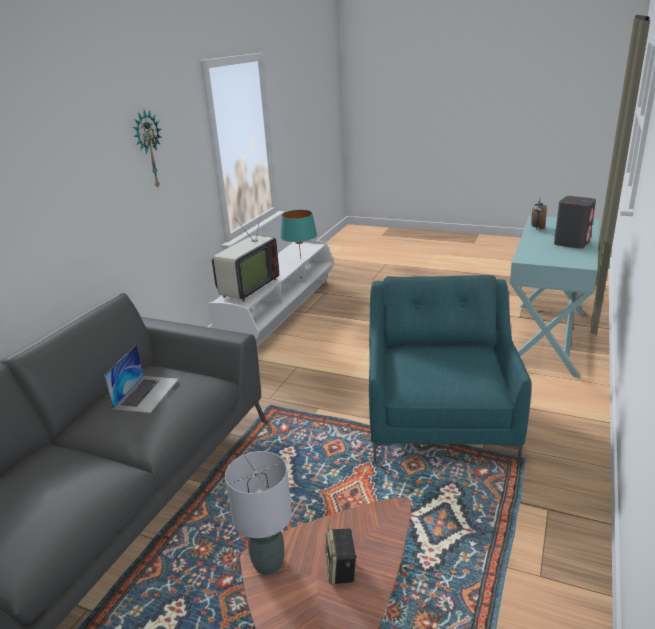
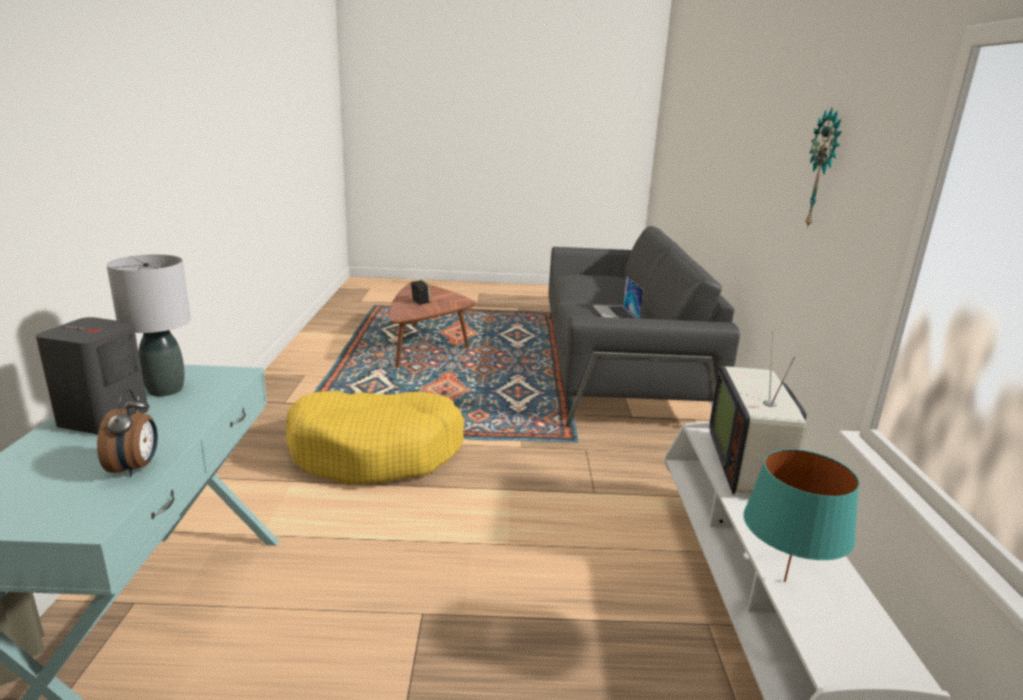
camera: 155 degrees right, 5 degrees down
(268, 564) = (459, 300): grey table lamp -> grey table lamp (166, 389)
(440, 420) = (376, 452): turquoise armchair -> yellow dog bed

